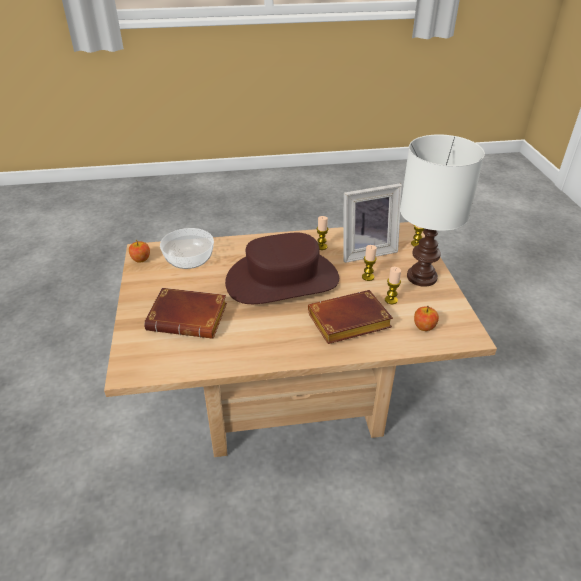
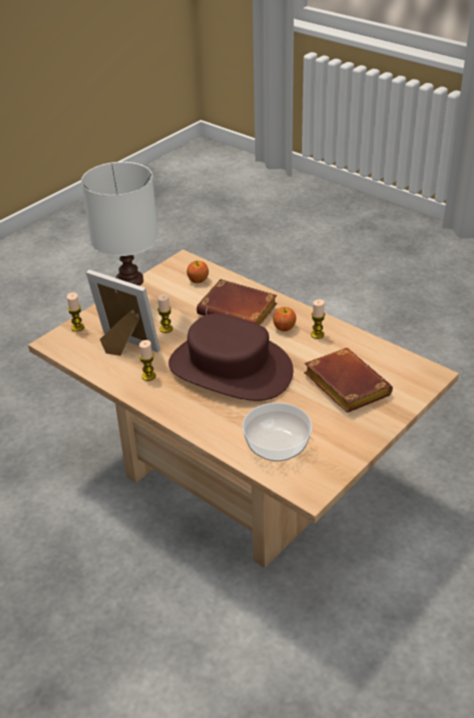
camera: 130 degrees left, 0 degrees up
(141, 259) = (322, 479): apple -> apple (284, 327)
(391, 300) = (184, 305): candle -> candle (317, 334)

